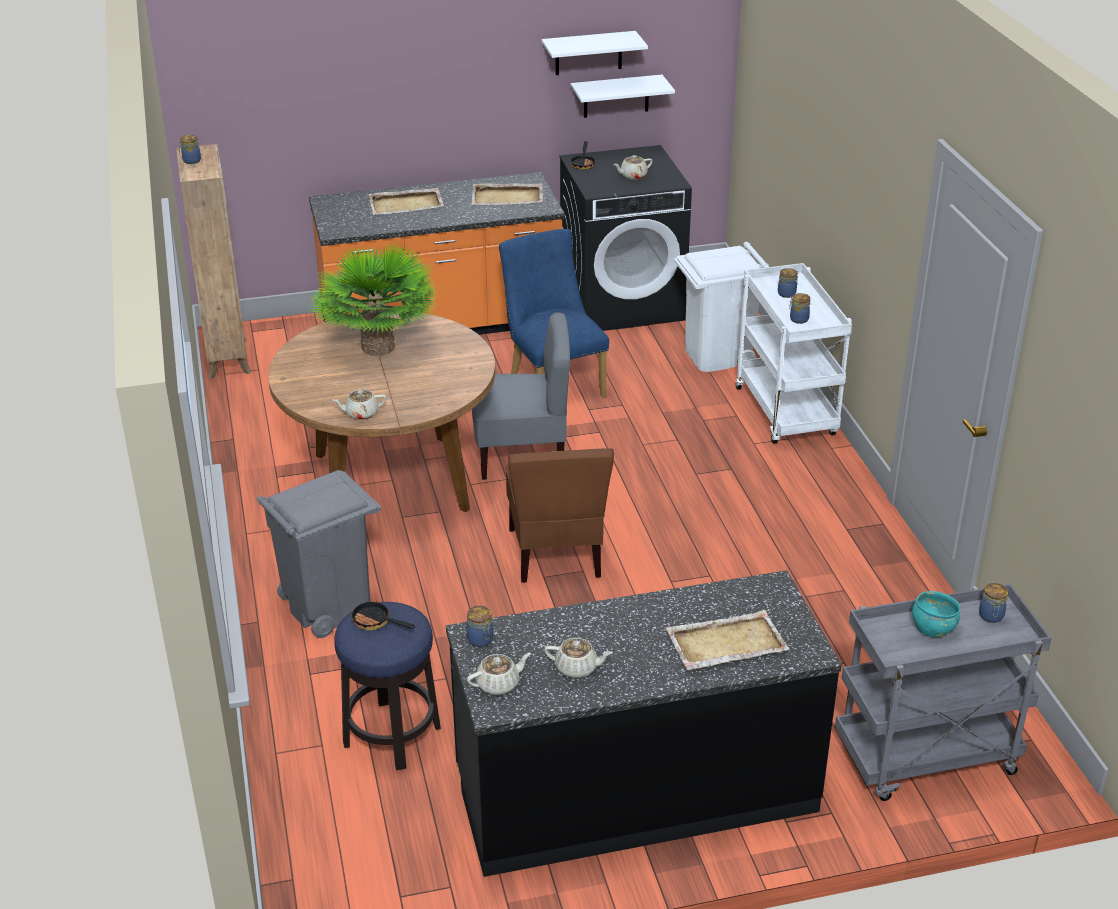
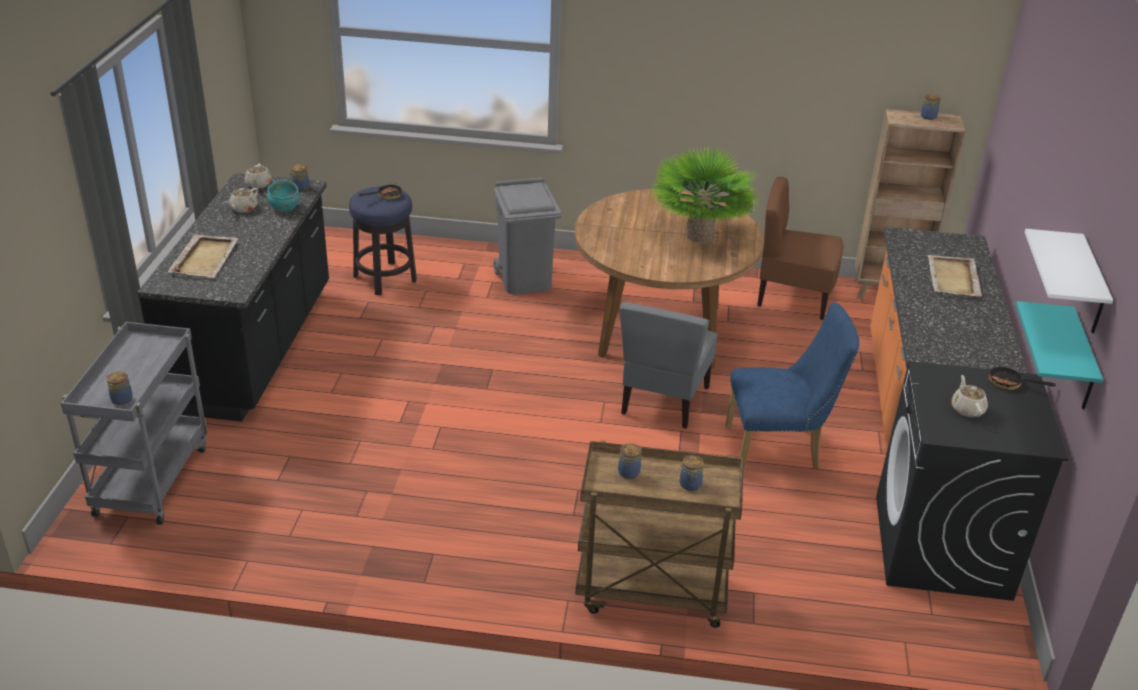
camera: 110 degrees right, 0 degrees up
(361, 413) = (604, 213): beige teapot -> none
(508, 197) = (957, 337): beige tray -> none
(557, 553) = (516, 382): brown chair -> brown chair (793, 297)
(616, 96) = (1081, 362): white shelf -> turquoise shelf
(717, 356) = (793, 582): white trash can -> none
(787, 413) = (650, 593): white cart -> brown cart
(933, 628) = (142, 368): turquoise bowl -> turquoise bowl (284, 207)

